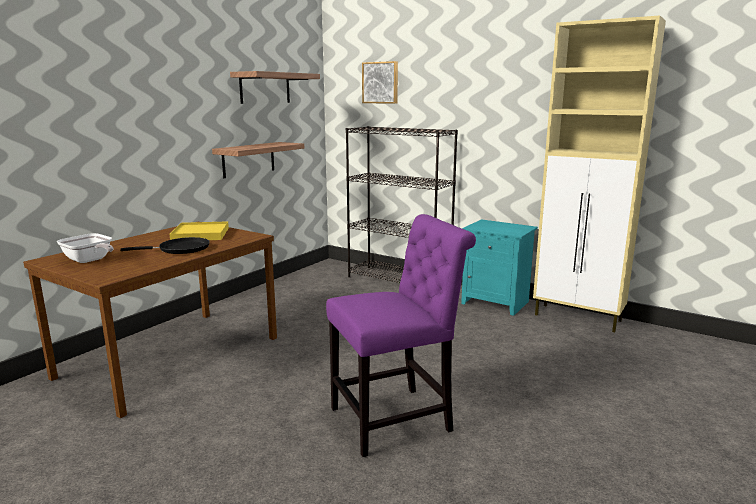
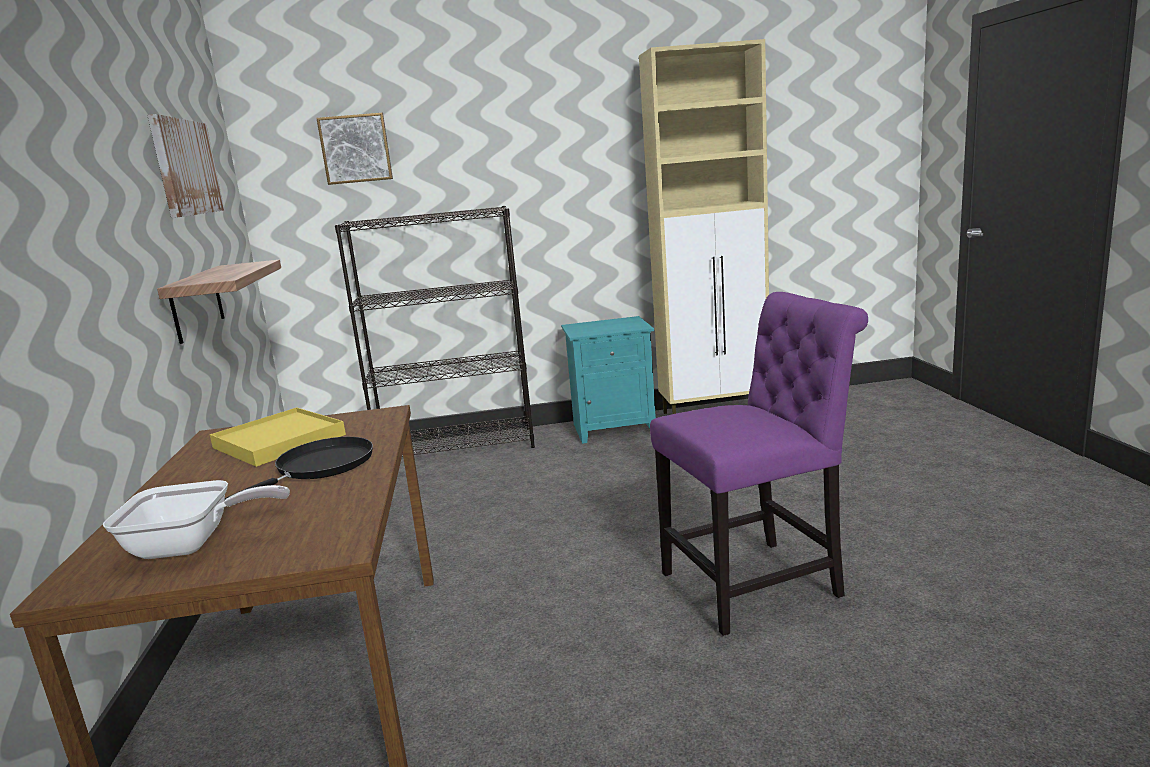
camera: 40 degrees left, 0 degrees up
(265, 88) = (185, 167): shelf -> picture
(397, 419) = (758, 583): purple chair -> purple chair turned 45 degrees clockwise

